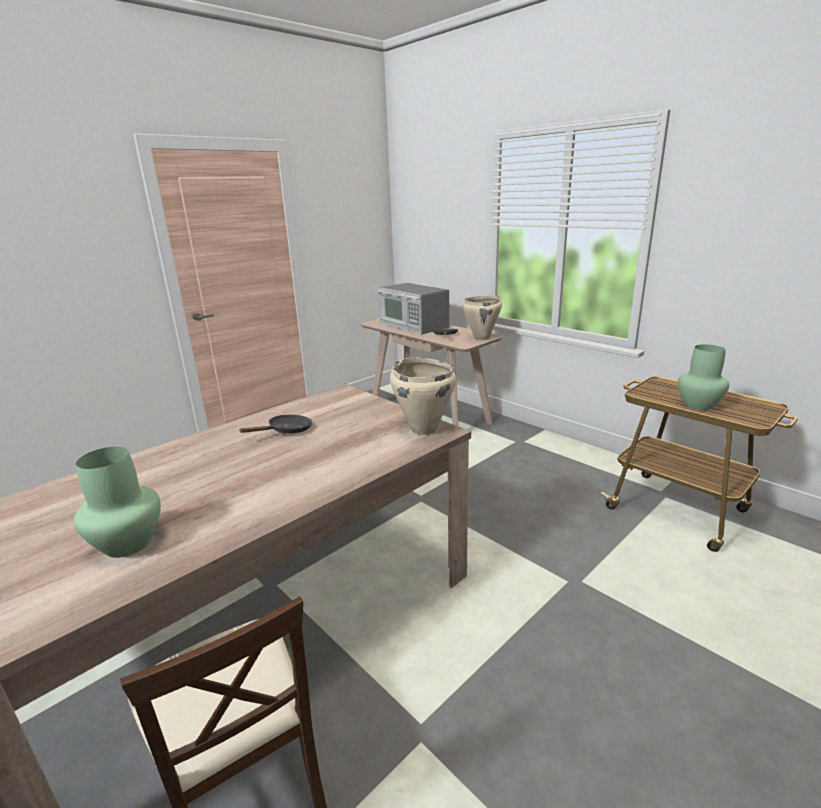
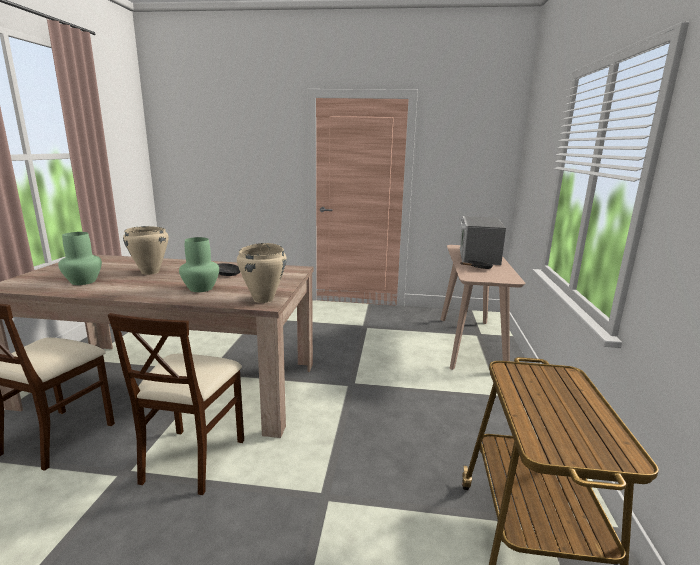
camera: 50 degrees right, 5 degrees down
(445, 656) = (193, 458): none -> beige chair
(482, 338) = (500, 279): beige cooking pot -> beige cooking pot (150, 272)
(699, 404) = (532, 405): green vase -> green vase (201, 289)

